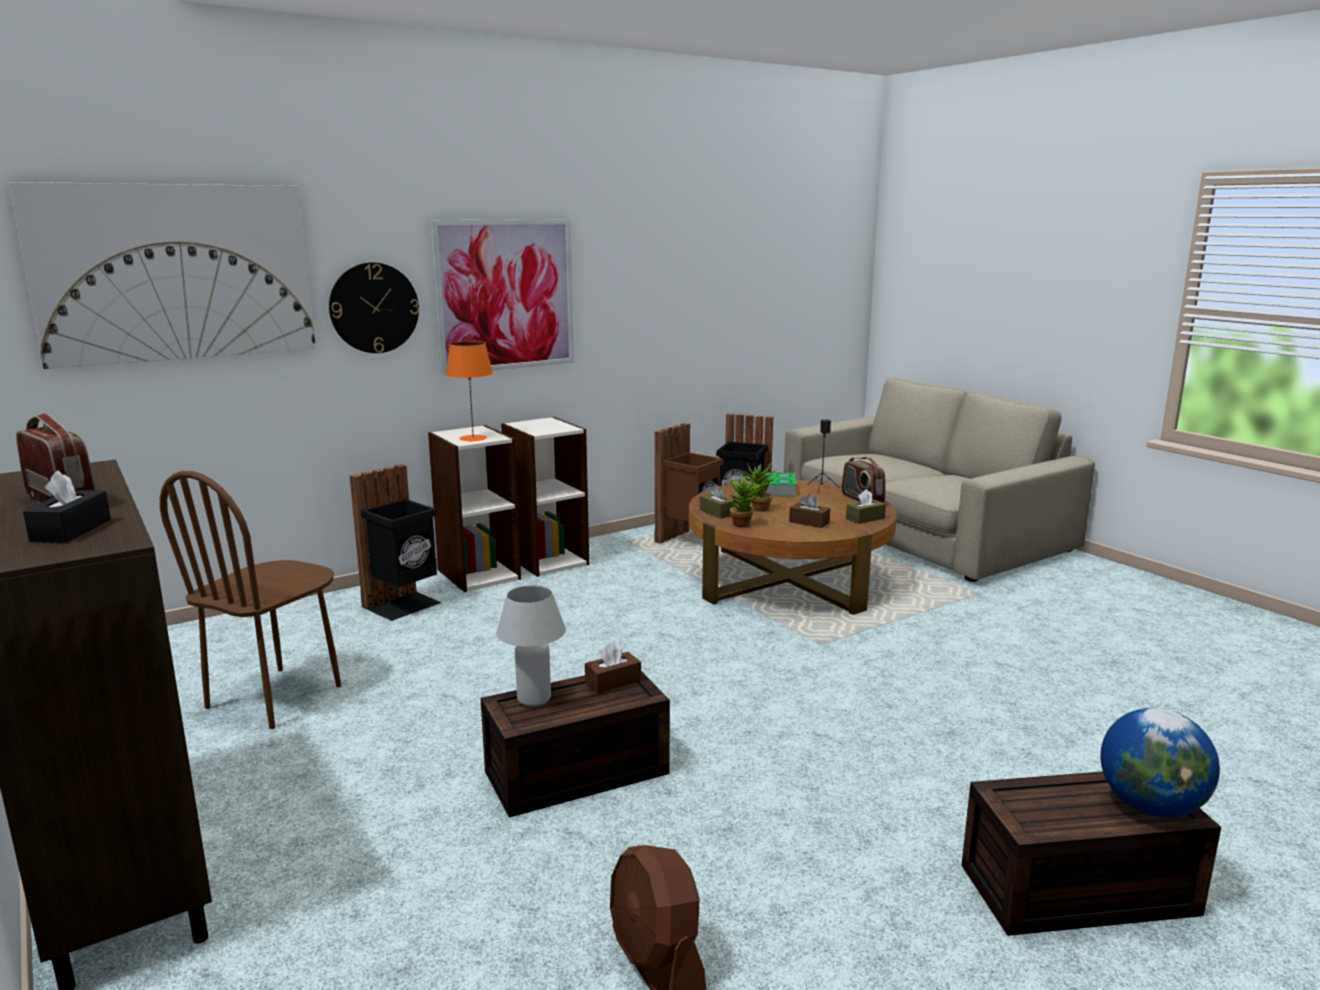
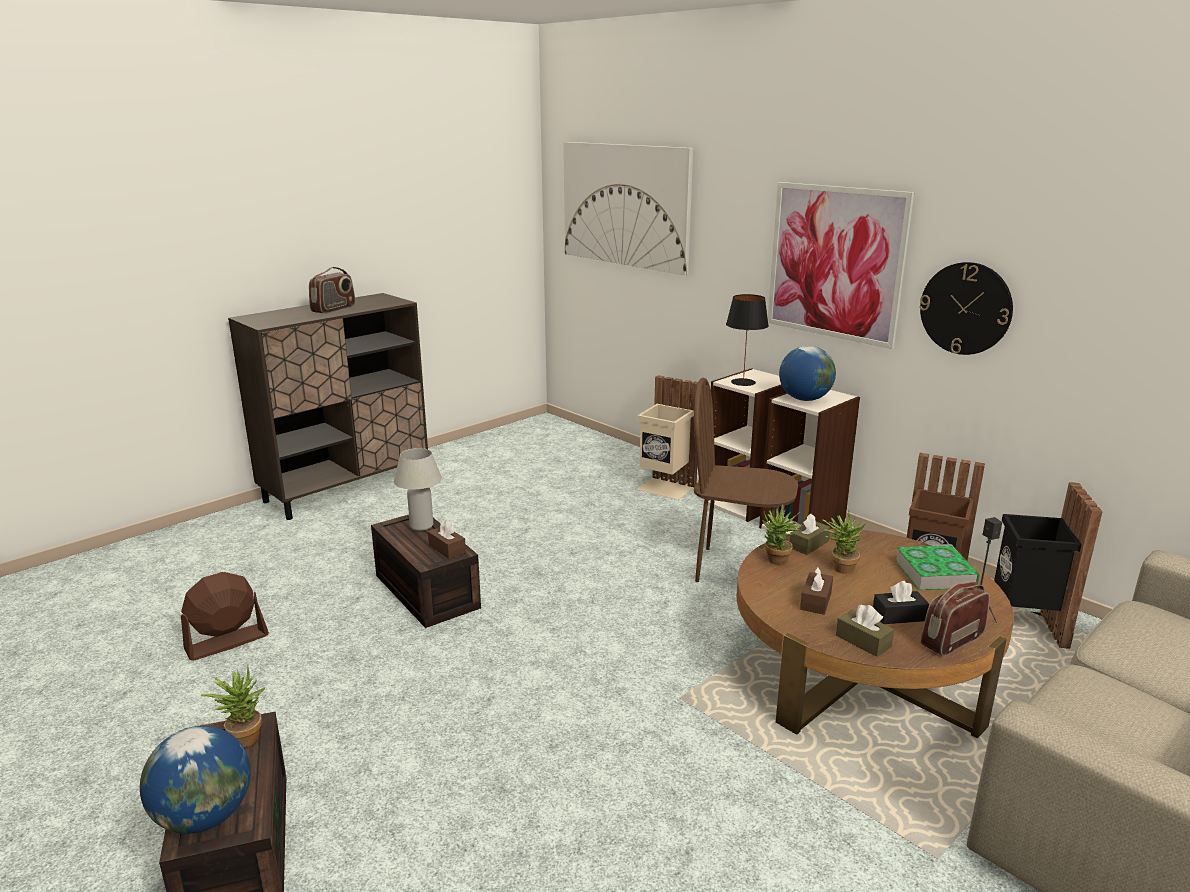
camera: 80 degrees right, 5 degrees up
(71, 530) = (287, 317): black tissue box -> black tissue box (899, 616)
(275, 697) = (513, 480): brown chair -> brown chair (737, 569)
(374, 308) = (729, 252): wall clock -> wall clock (965, 308)
(404, 605) = (665, 488): black trash can -> beige trash can
(473, 438) = (743, 382): orange table lamp -> black table lamp
(545, 428) = (804, 399): none -> globe
(1022, 798) = (242, 737): none -> potted plant

